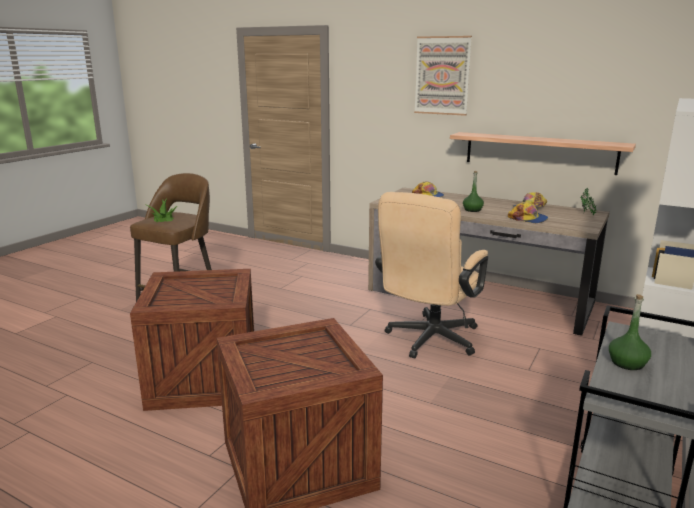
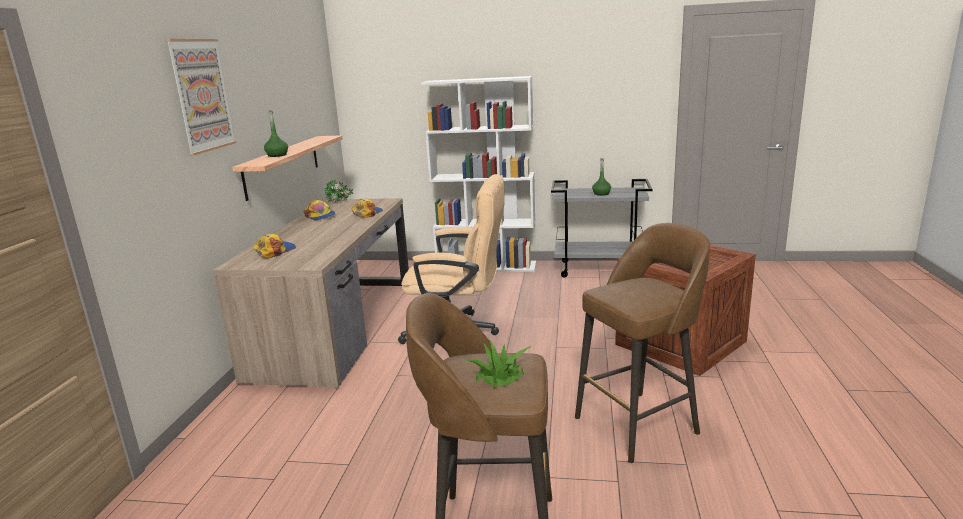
camera: 110 degrees left, 0 degrees up
(202, 380) = (639, 424): crate -> brown stool
(472, 210) = (340, 230): green bottle -> green bottle (277, 155)

